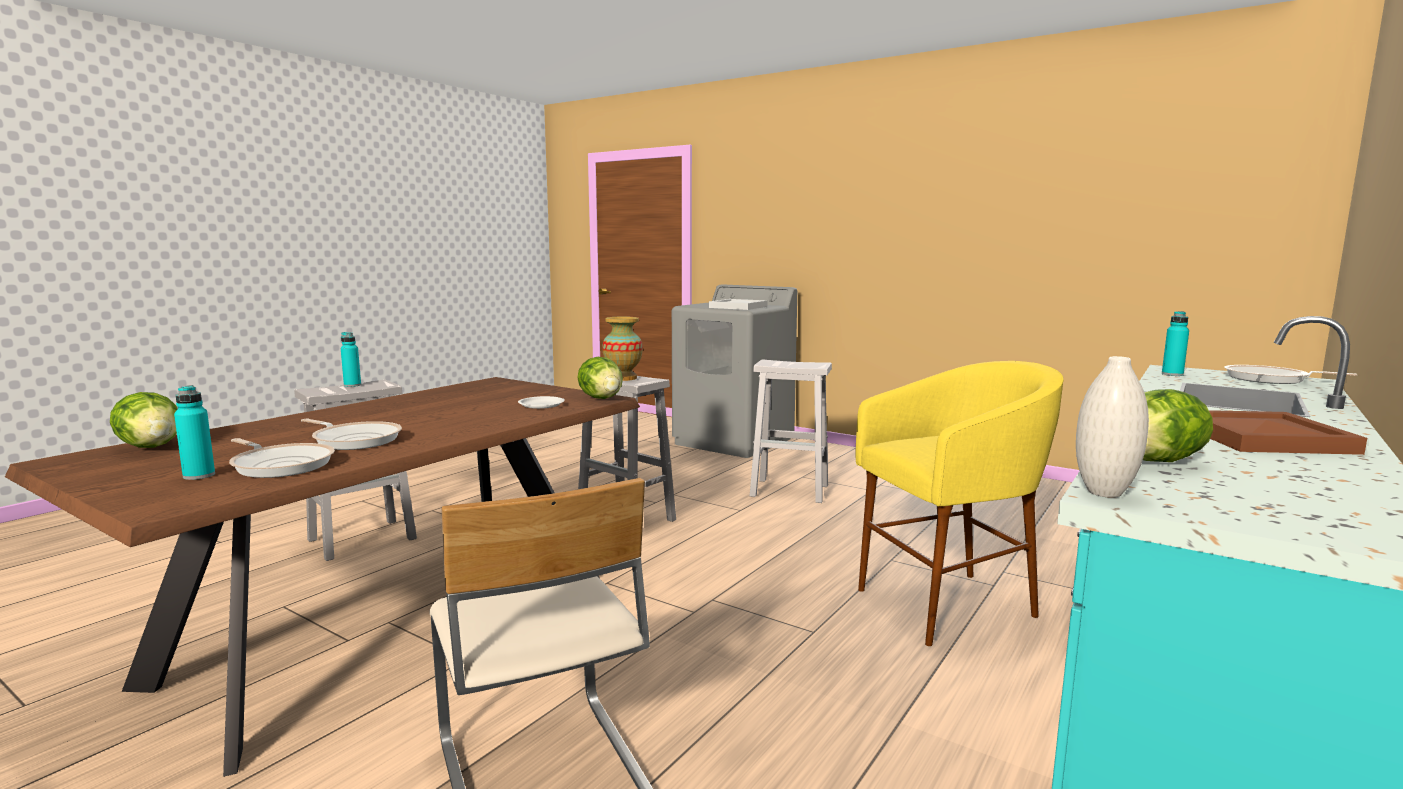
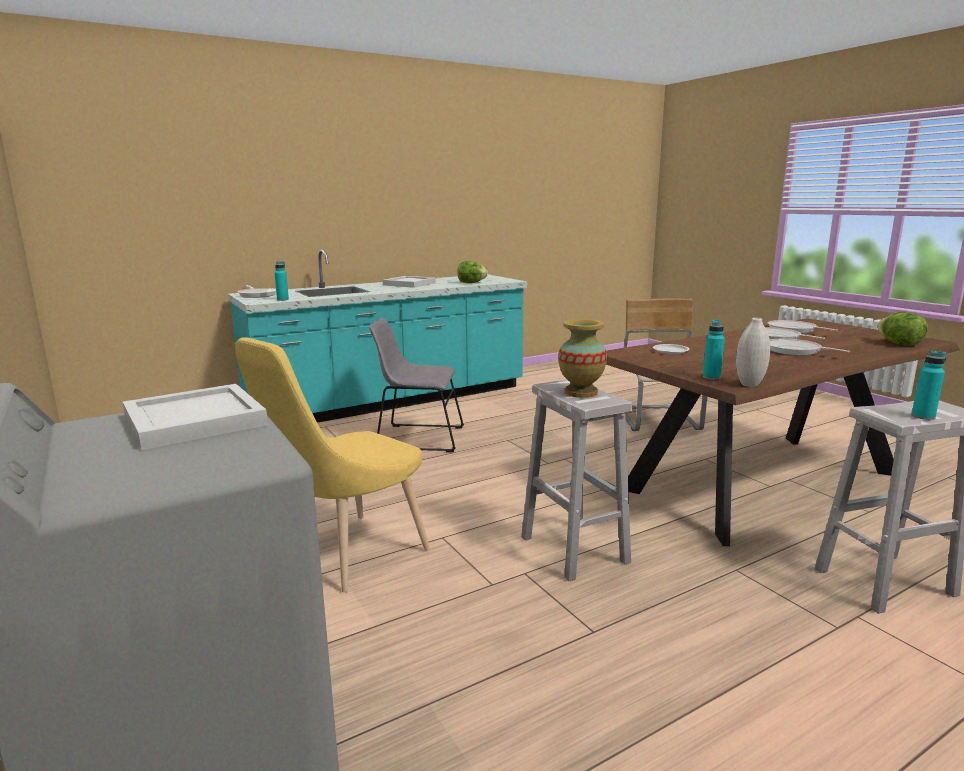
camera: 155 degrees left, 5 degrees up
(199, 476) = (825, 329): turquoise bottle -> turquoise bottle (711, 377)
(367, 419) = (795, 351): none -> frying pan
(602, 398) = (621, 353): lettuce -> none
(791, 491) = (347, 556): white stool -> yellow chair
(948, 605) = (417, 438): yellow stool -> grey chair
(1104, 493) = (511, 281): white vase -> white vase (749, 385)
(1266, 438) = (409, 284): brown tray -> white tray

